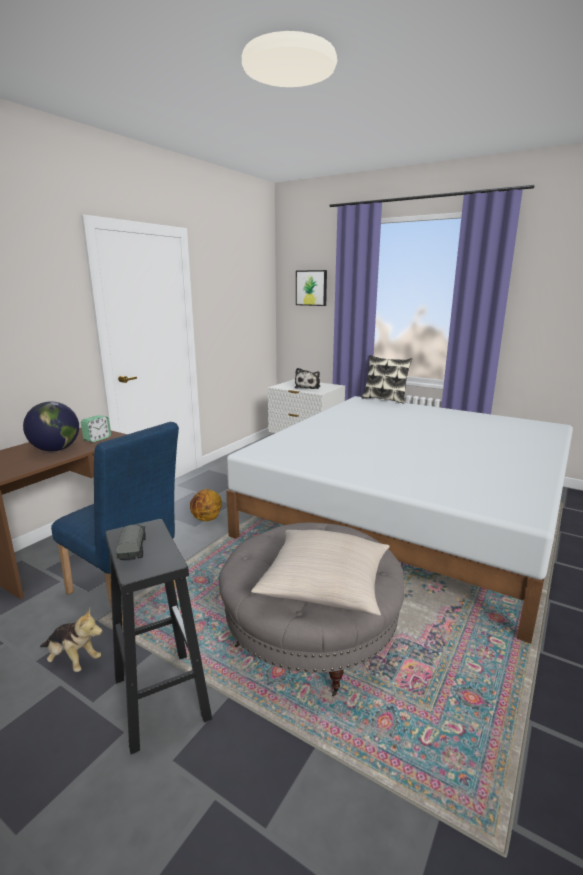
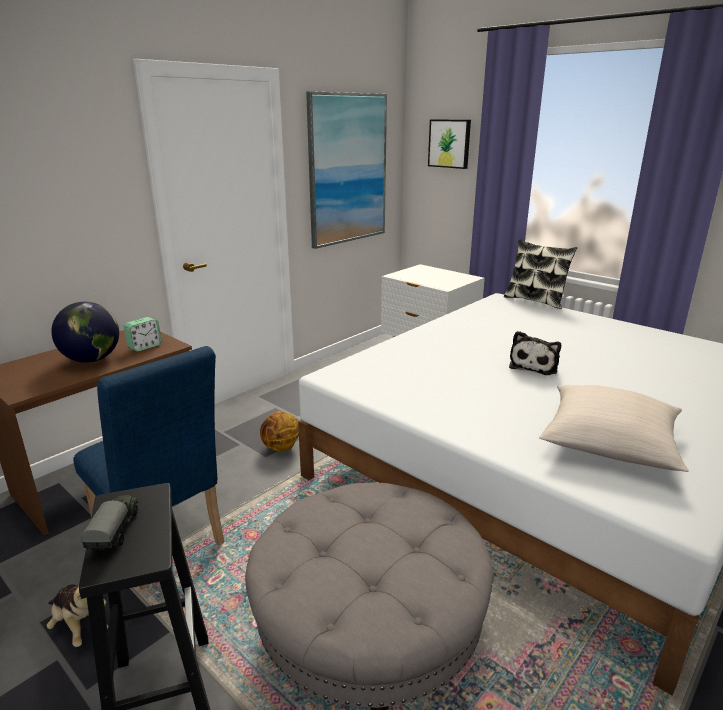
camera: 10 degrees right, 5 degrees up
(237, 307) = (347, 169): none -> picture
(308, 387) = (434, 278): plush toy -> plush toy (534, 365)
(325, 585) = (375, 590): beige pillow -> beige pillow (609, 443)

